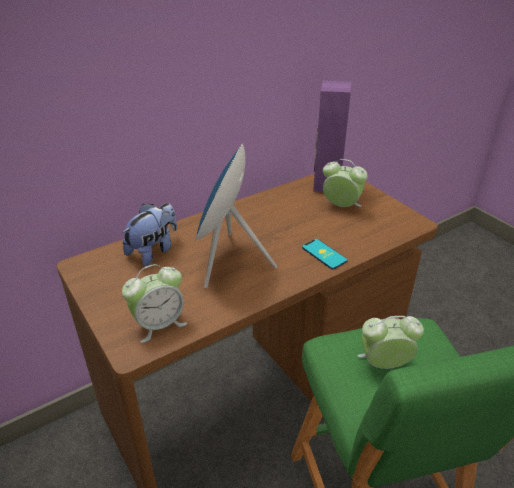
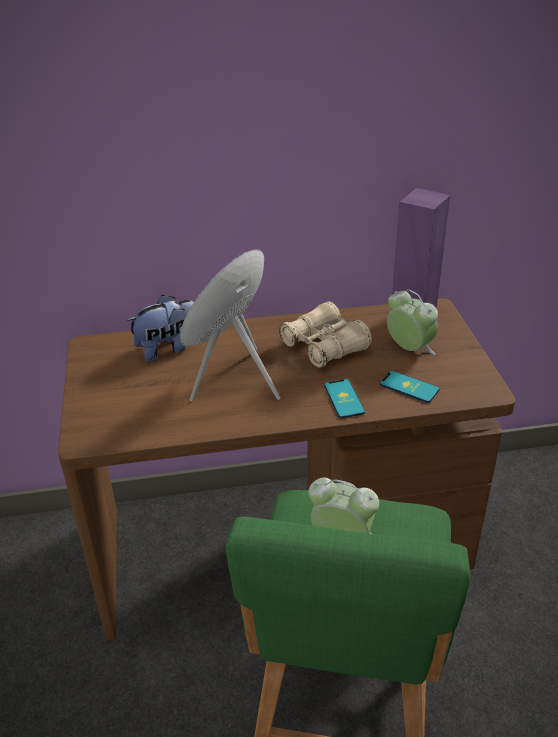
camera: 25 degrees right, 0 degrees up
(159, 324) = (123, 423): alarm clock -> none
(279, 219) = (324, 346): none -> beige binoculars
(362, 233) = (409, 387): none -> phone

